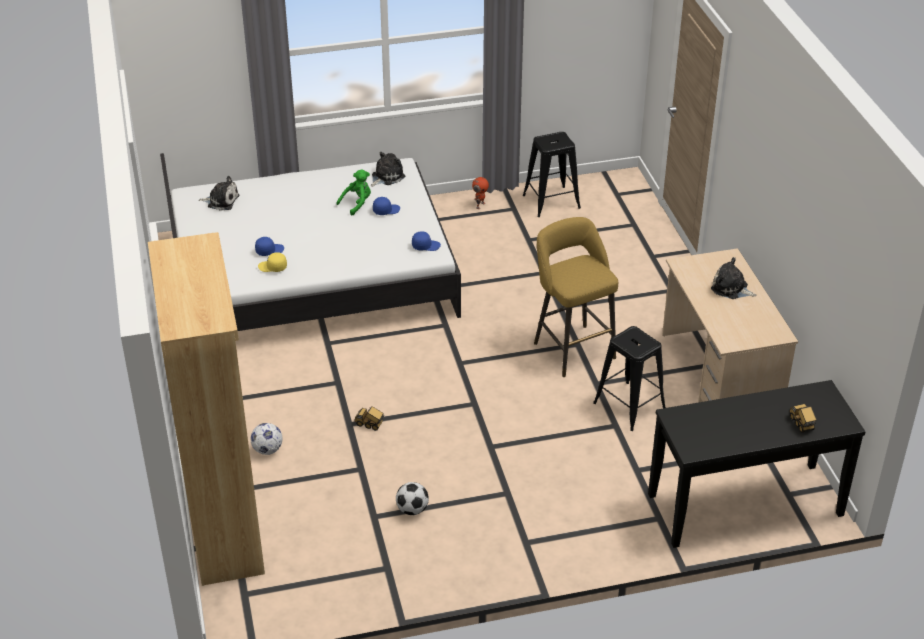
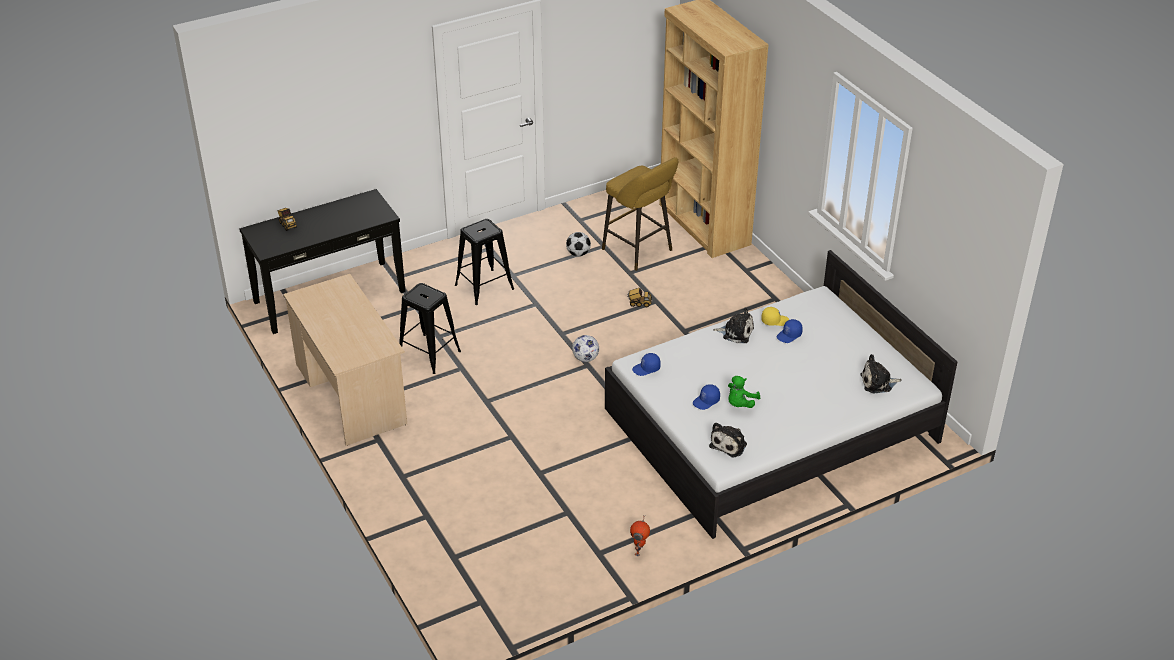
camera: 165 degrees right, 0 degrees up
(267, 450) = (707, 273): football -> football (585, 359)
(551, 202) = (558, 573): black stool -> black stool (484, 287)
(572, 348) = (490, 397): yellow stool -> yellow stool (640, 251)
(731, 289) = (340, 330): plush toy -> plush toy (736, 332)

